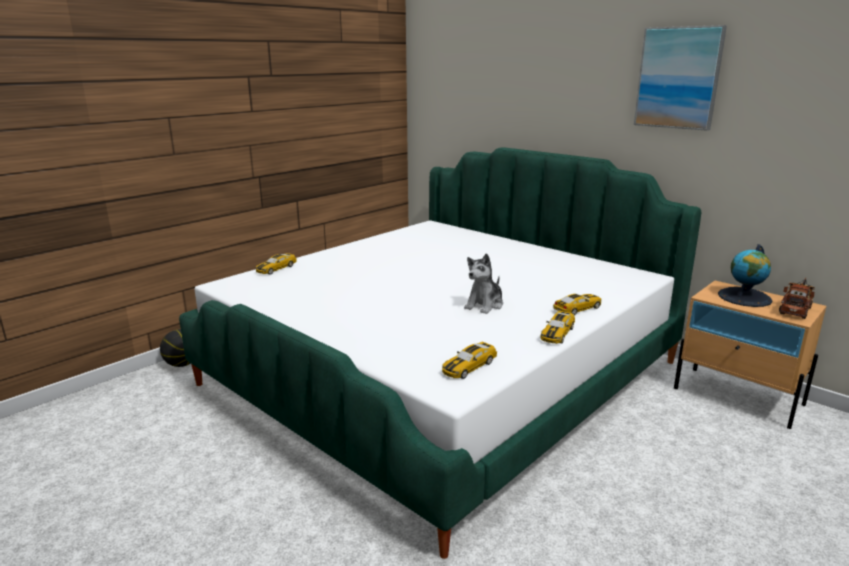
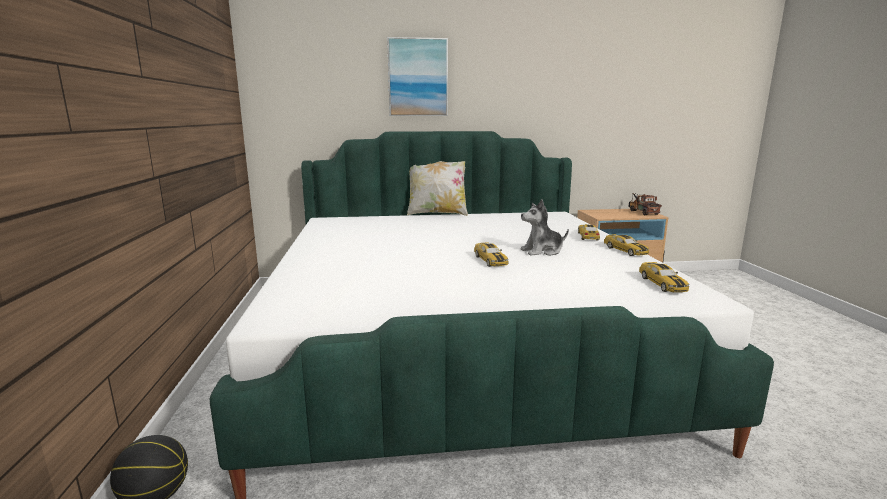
camera: 50 degrees left, 5 degrees down
(276, 269) = (285, 286): toy car -> toy car (490, 260)
(485, 305) = (542, 251): plush toy -> plush toy turned 90 degrees clockwise
(529, 242) = (437, 214): none -> pillow
(678, 78) = (537, 64): picture -> picture (418, 77)
(744, 297) = (613, 213): globe -> none

